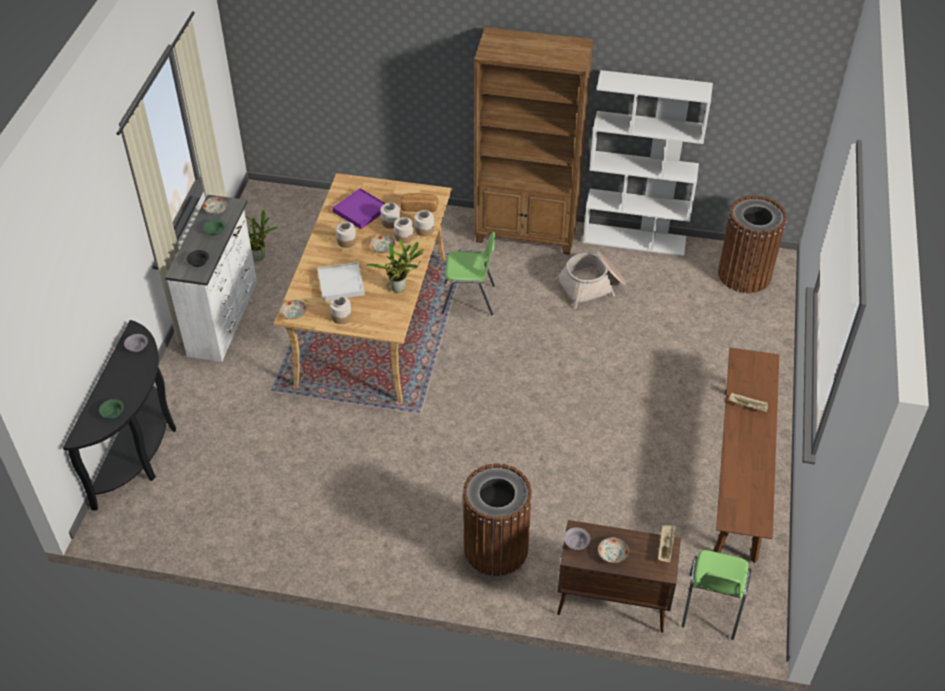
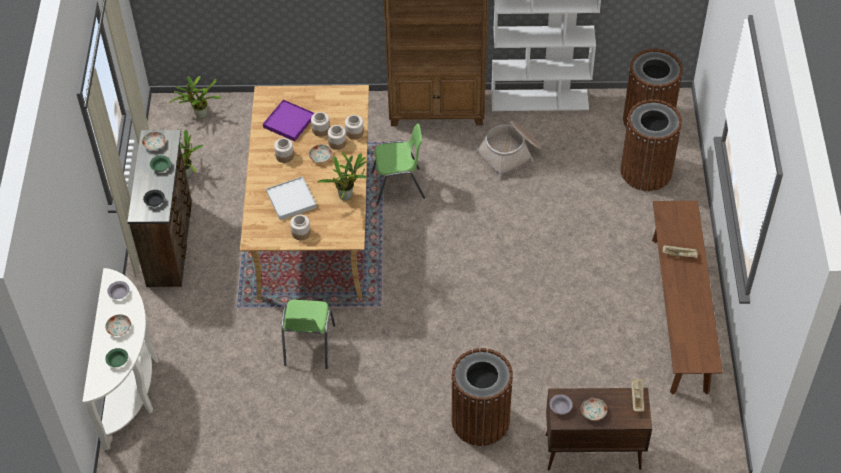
camera: 10 degrees left, 5 degrees up
(141, 451) = (132, 386): black console table -> white console table
(225, 318) = (171, 242): white dresser -> brown dresser
(289, 205) = (199, 115): none -> potted plant
(294, 314) = (256, 237): plate -> plate (119, 328)
(419, 207) = (343, 110): bread -> none
(711, 607) = (678, 439): green chair -> green chair (308, 346)
(732, 323) = (646, 171): none -> brown trash can

